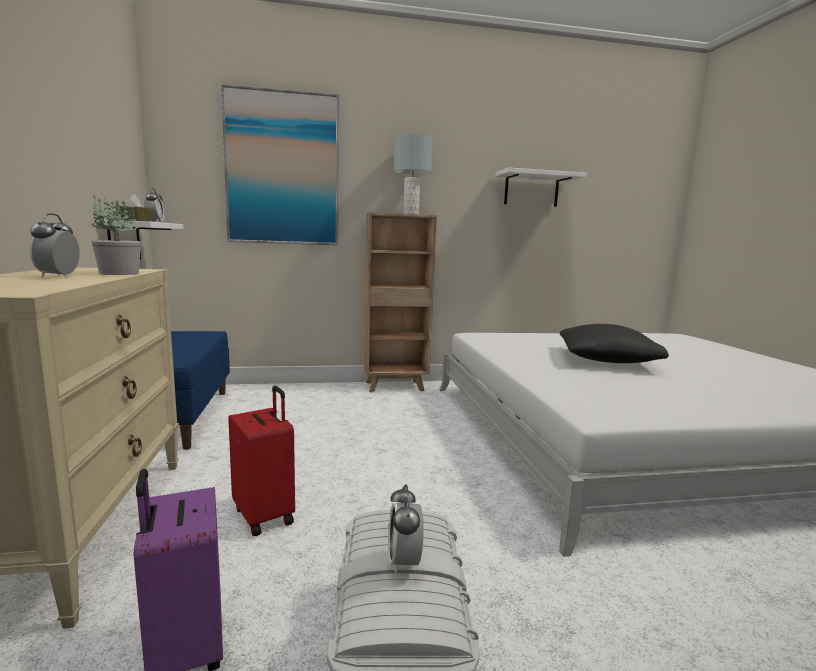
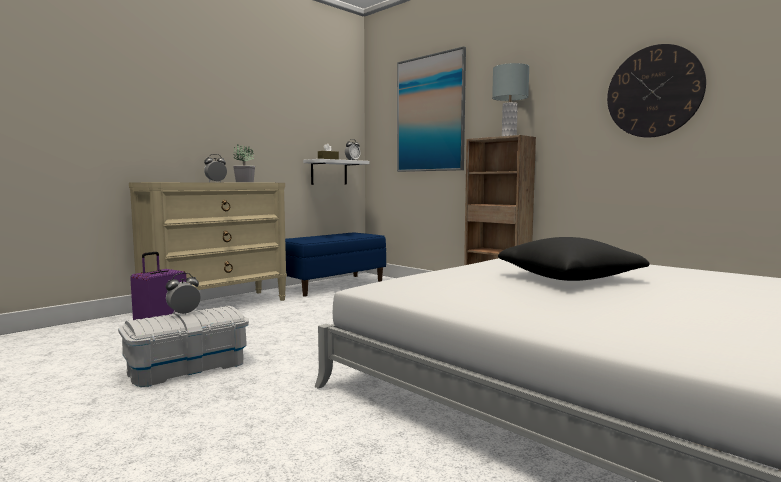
camera: 55 degrees right, 5 degrees down
(265, 515) = (264, 323): red suitcase -> none
(531, 190) = (654, 91): white shelf -> wall clock

